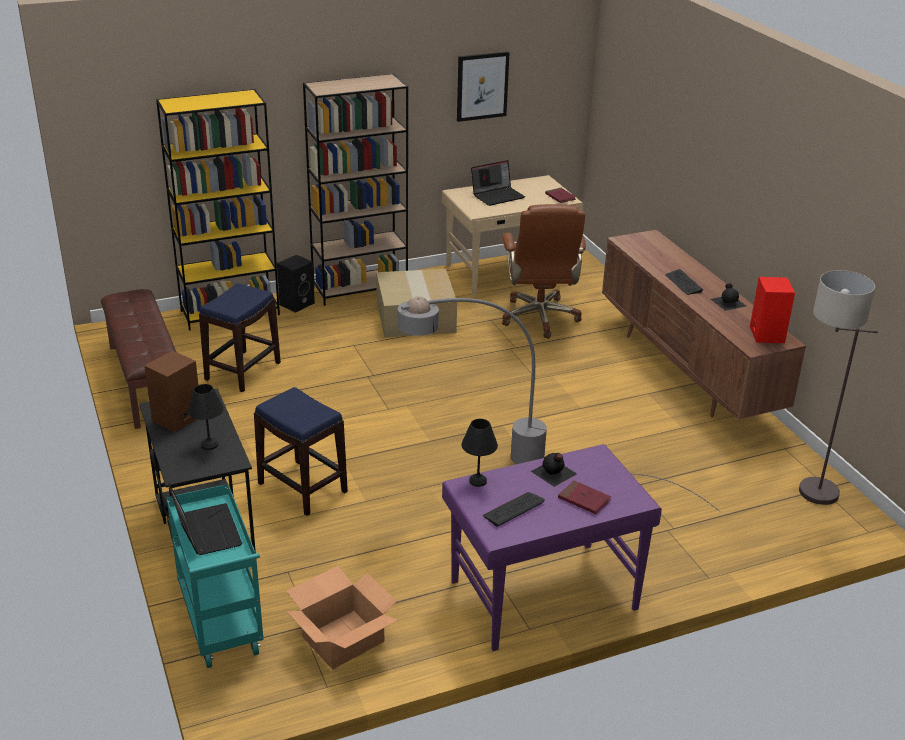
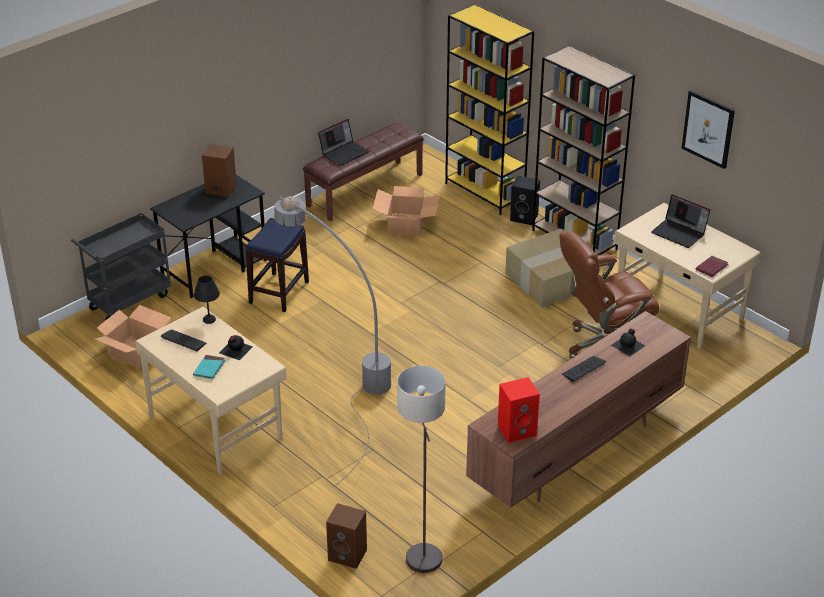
camera: 70 degrees right, 5 degrees up
(205, 531) = (125, 239): laptop -> laptop (344, 153)
(209, 444) = (198, 209): black table lamp -> none
(221, 627) = (128, 303): turquoise cart -> grey cart
(243, 371) = (406, 224): stool -> cardboard box
(542, 594) = (216, 426): purple desk -> beige desk
(584, 499) = (209, 368): red book -> turquoise book
(728, 302) = (565, 400): black bottle -> black bottle (628, 345)
(802, 540) = (348, 555): none -> brown speaker

